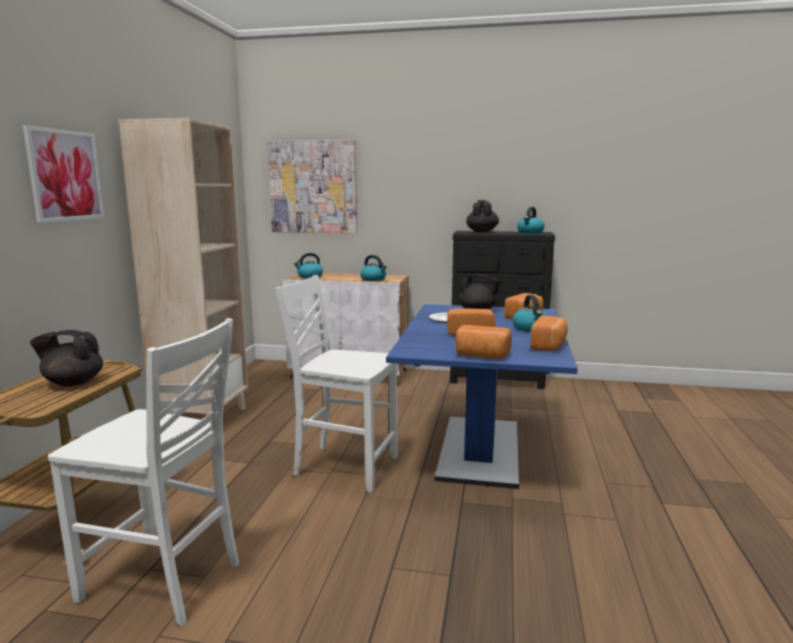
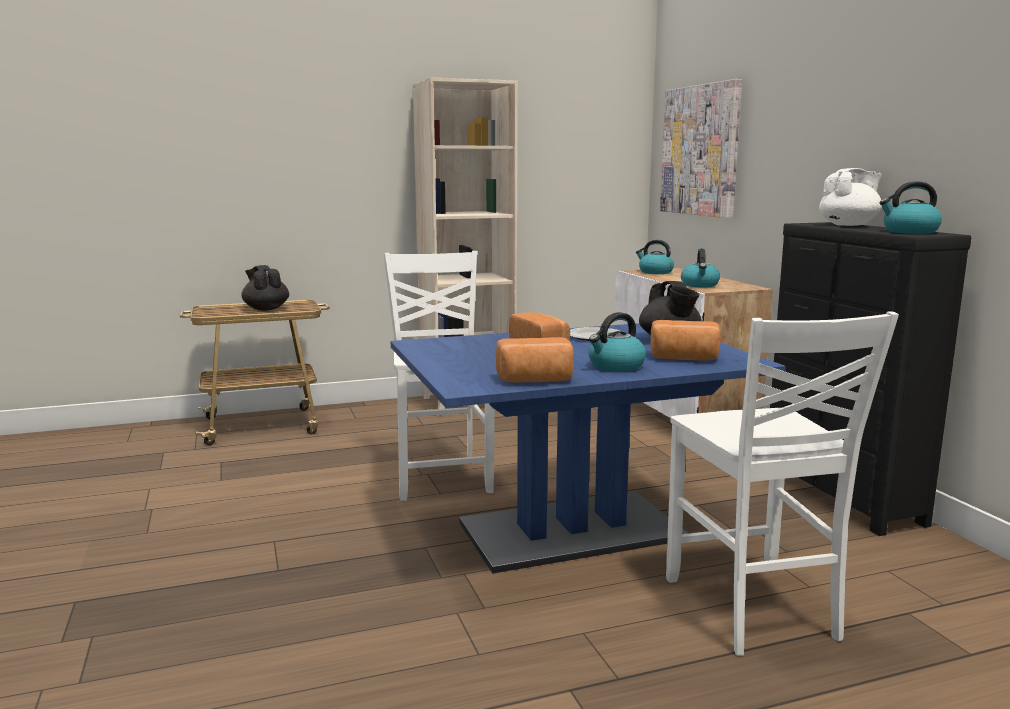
camera: 60 degrees right, 0 degrees up
(65, 175) = (340, 140): picture -> none
(164, 581) = (209, 470): white chair -> white chair (753, 609)
(481, 231) = (849, 225): black teapot -> white teapot
(481, 356) = (439, 363): bread -> none

